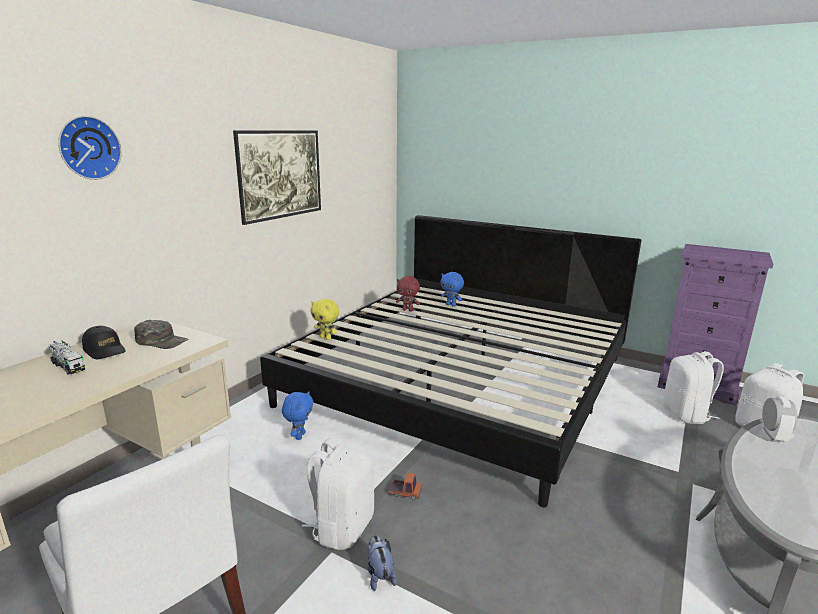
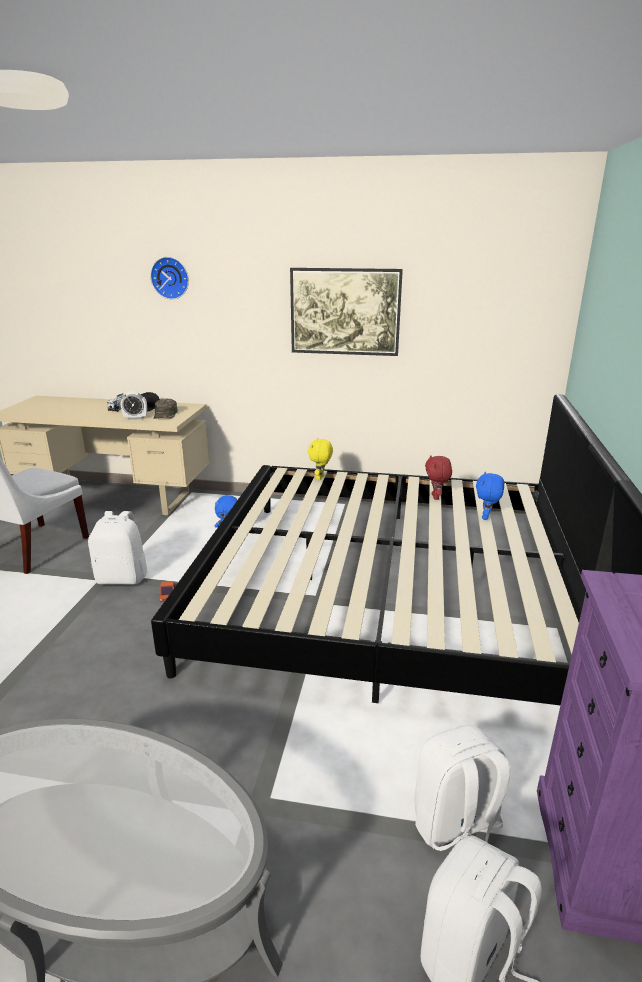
camera: 70 degrees right, 5 degrees up
(379, 575) = (76, 603): plush toy -> none
(773, 435) = (184, 784): alarm clock -> alarm clock (135, 418)

